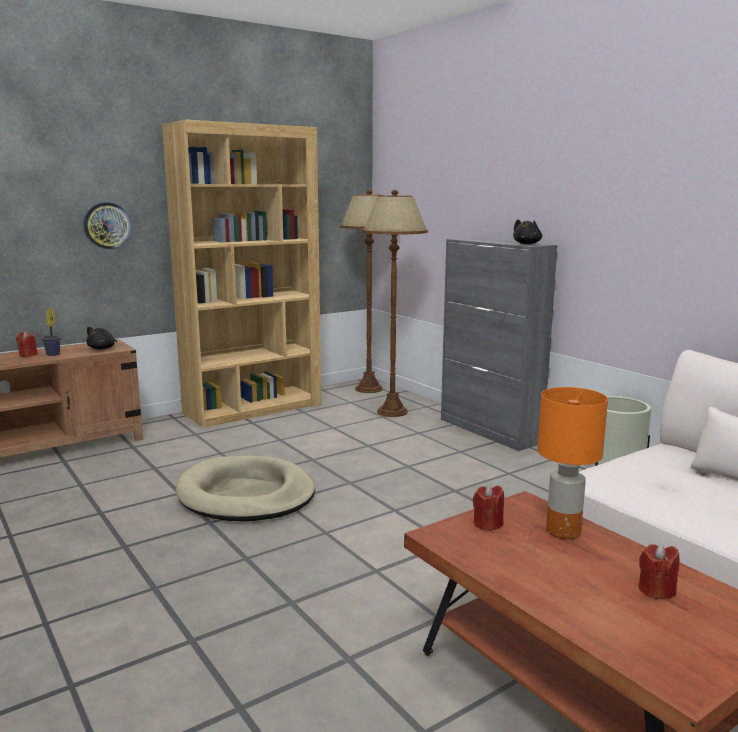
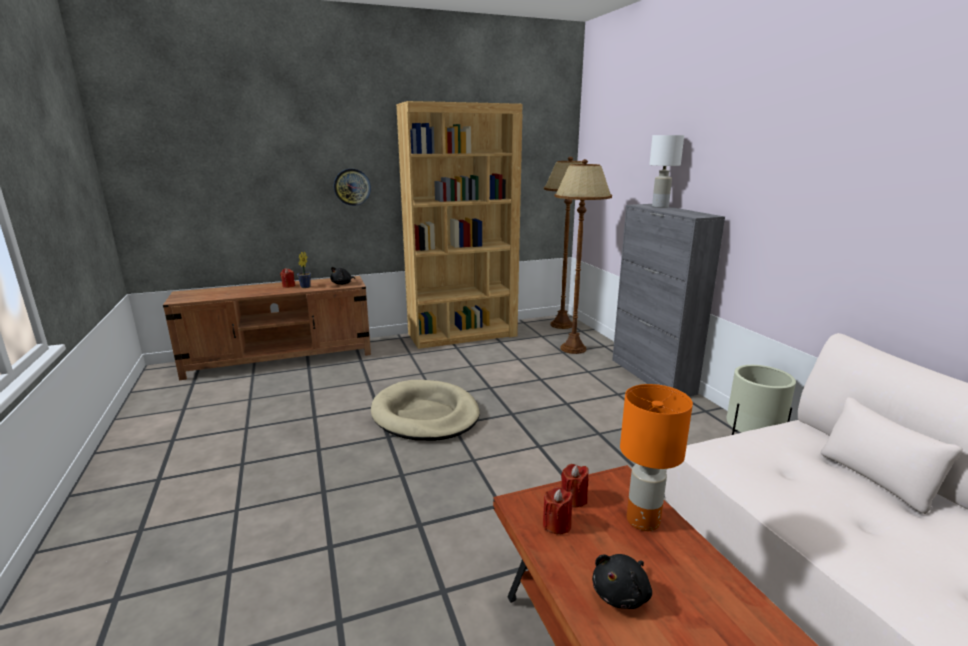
camera: 15 degrees right, 5 degrees up
(484, 239) = (660, 207): none -> white table lamp
(527, 244) = (695, 214): black plush toy -> black plush toy (622, 594)
(656, 590) = (709, 615): red candle -> red candle (556, 525)

